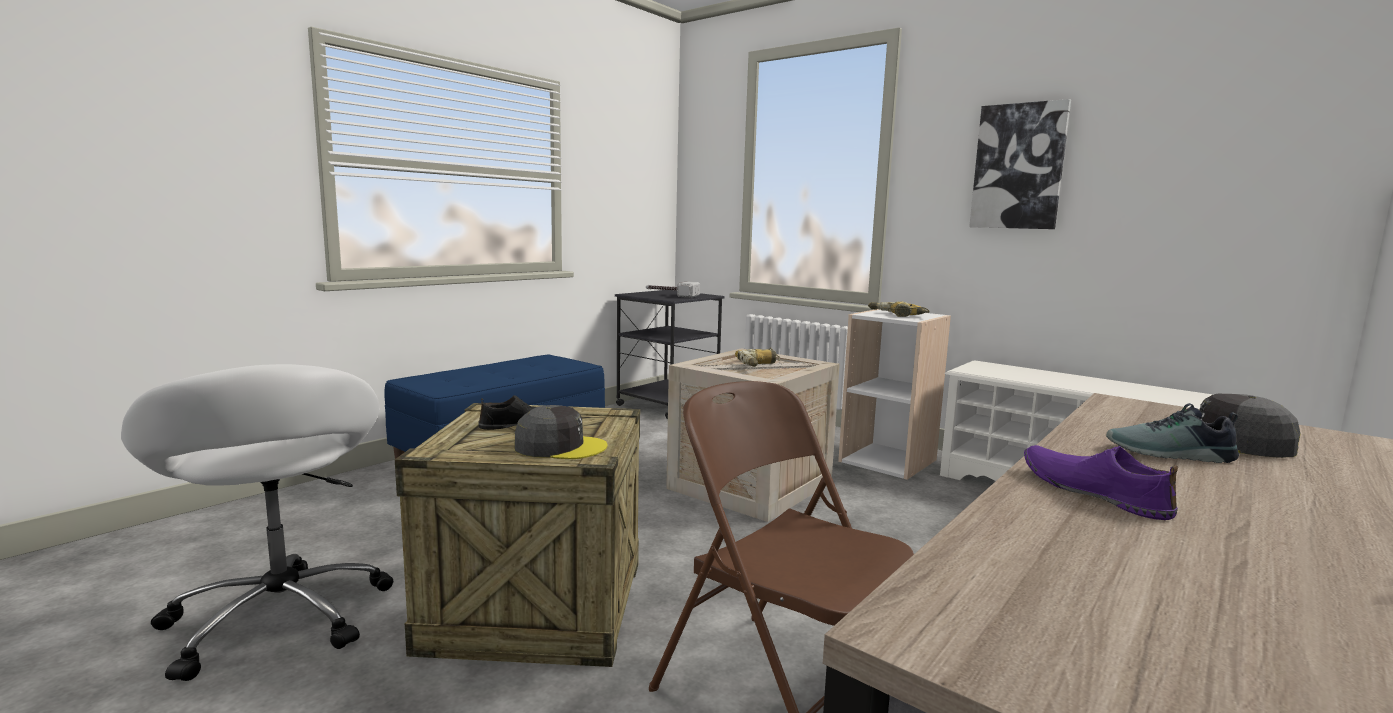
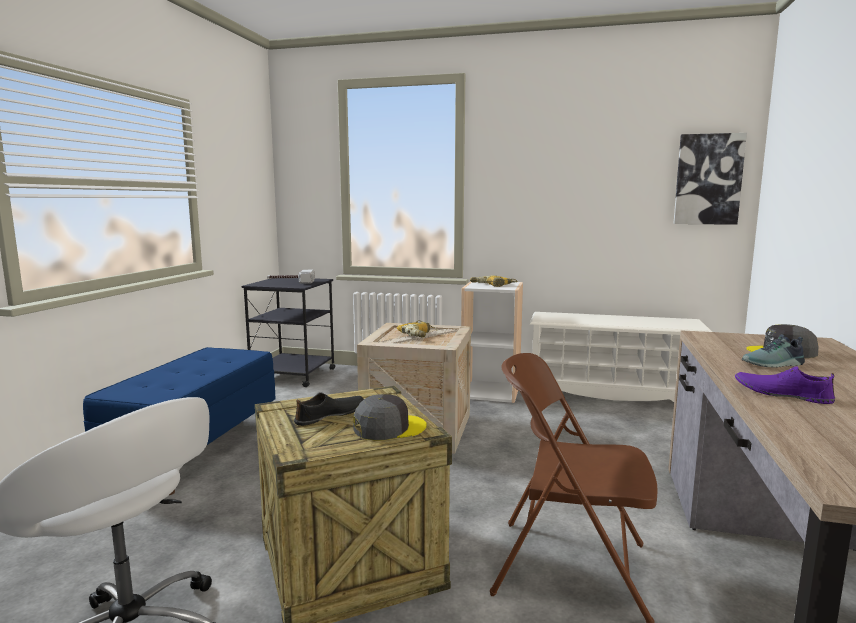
camera: 25 degrees left, 0 degrees up
(1018, 167) = (556, 177): picture -> picture (708, 179)

